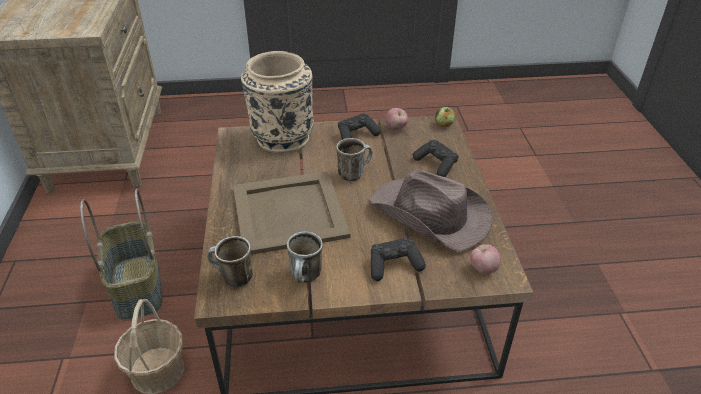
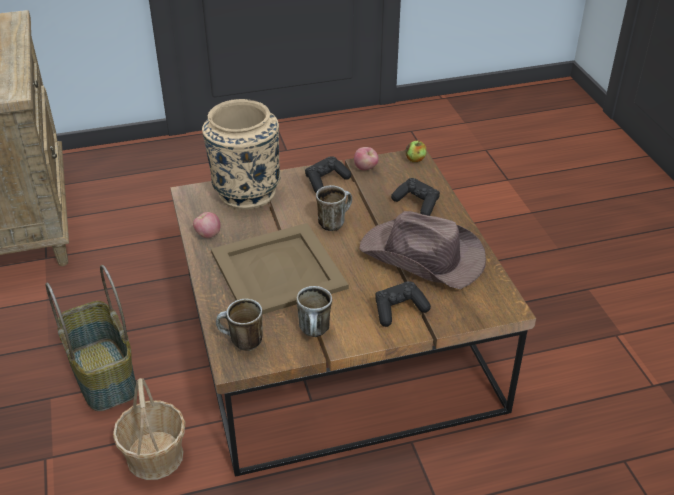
camera: 10 degrees left, 0 degrees up
(483, 269) = (485, 303): apple -> apple (208, 235)

